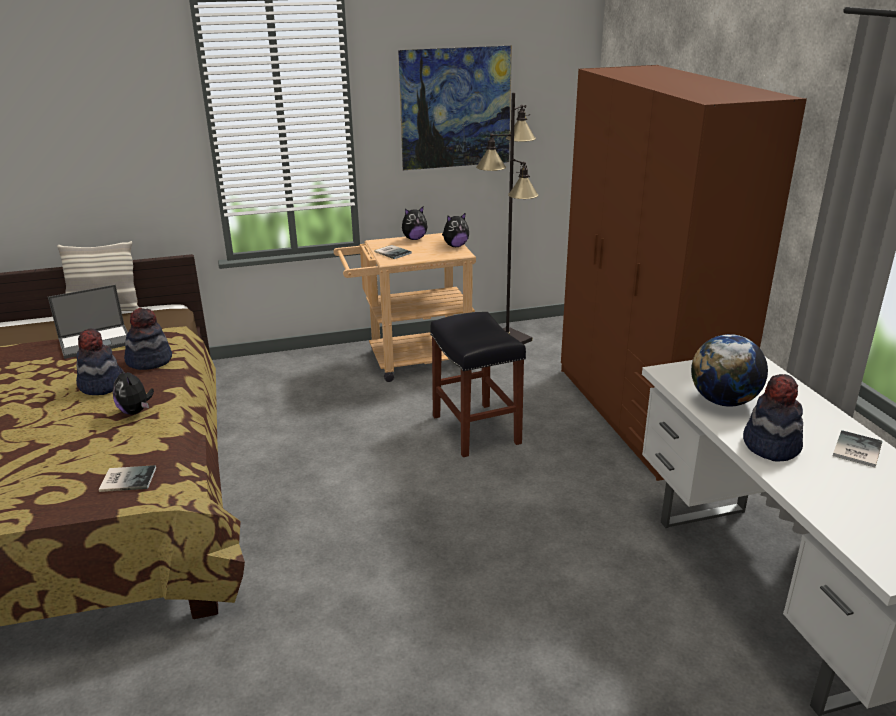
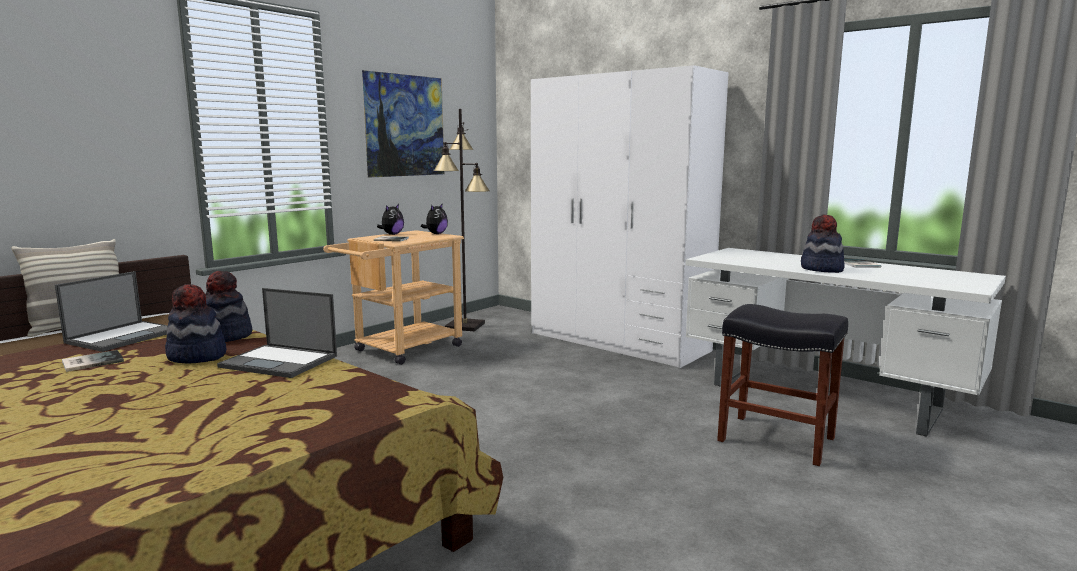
camera: 35 degrees left, 15 degrees down
(127, 479) = (365, 395): book -> book (91, 362)
(136, 411) = (280, 361): plush toy -> laptop
(474, 429) = (517, 373): black stool -> black stool (774, 439)
(639, 414) = (618, 342): brown wardrobe -> white wardrobe
(723, 401) = (760, 262): globe -> none

